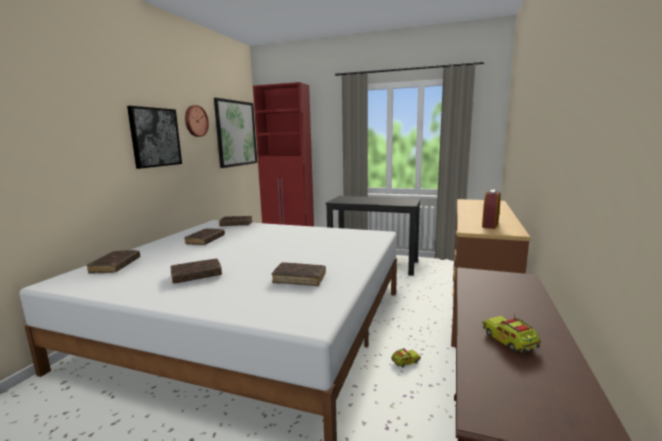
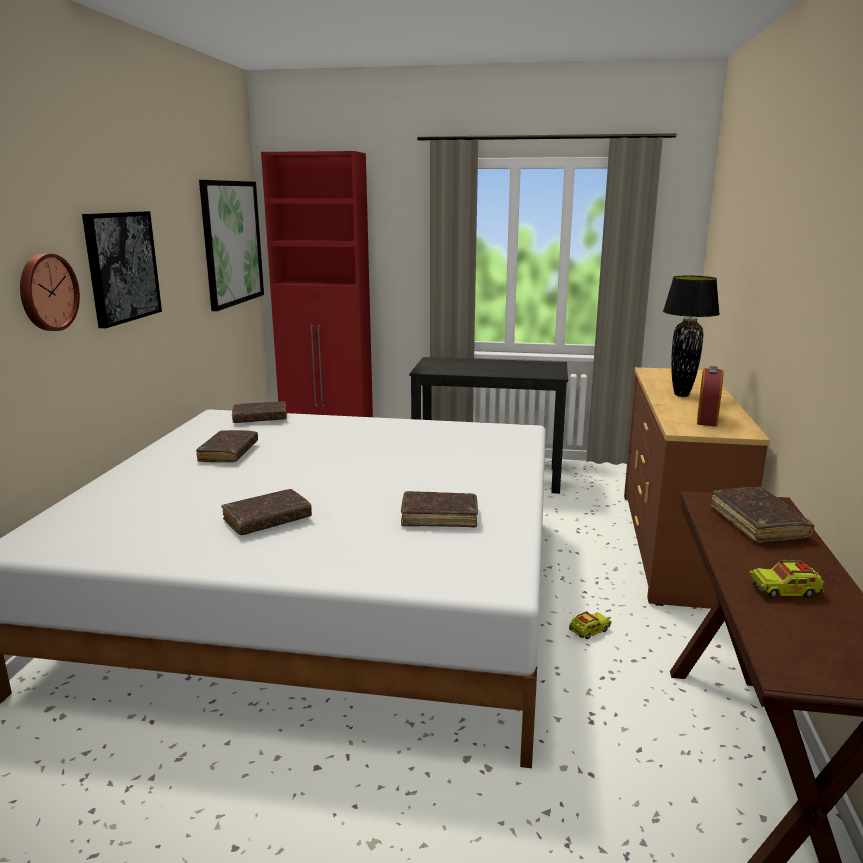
camera: 10 degrees left, 5 degrees up
(115, 266) = (105, 509): brown book -> brown book (758, 523)
(195, 121) = (175, 228): wall clock -> wall clock (46, 292)
(479, 212) = (682, 395): none -> black table lamp
(509, 341) = (785, 590): toy truck -> toy truck turned 60 degrees counterclockwise

